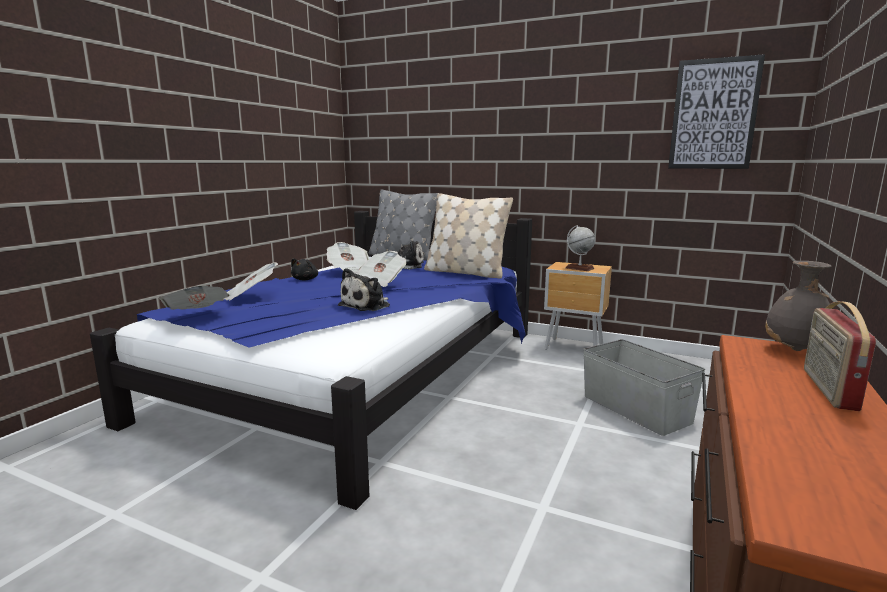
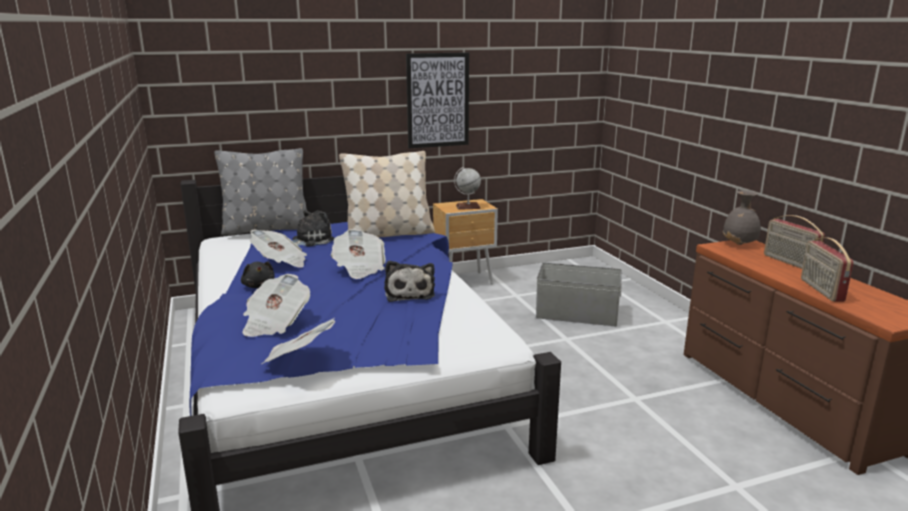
camera: 45 degrees left, 5 degrees up
(713, 114) = (548, 61): picture -> picture (437, 100)
(779, 432) = (820, 290): none -> radio

